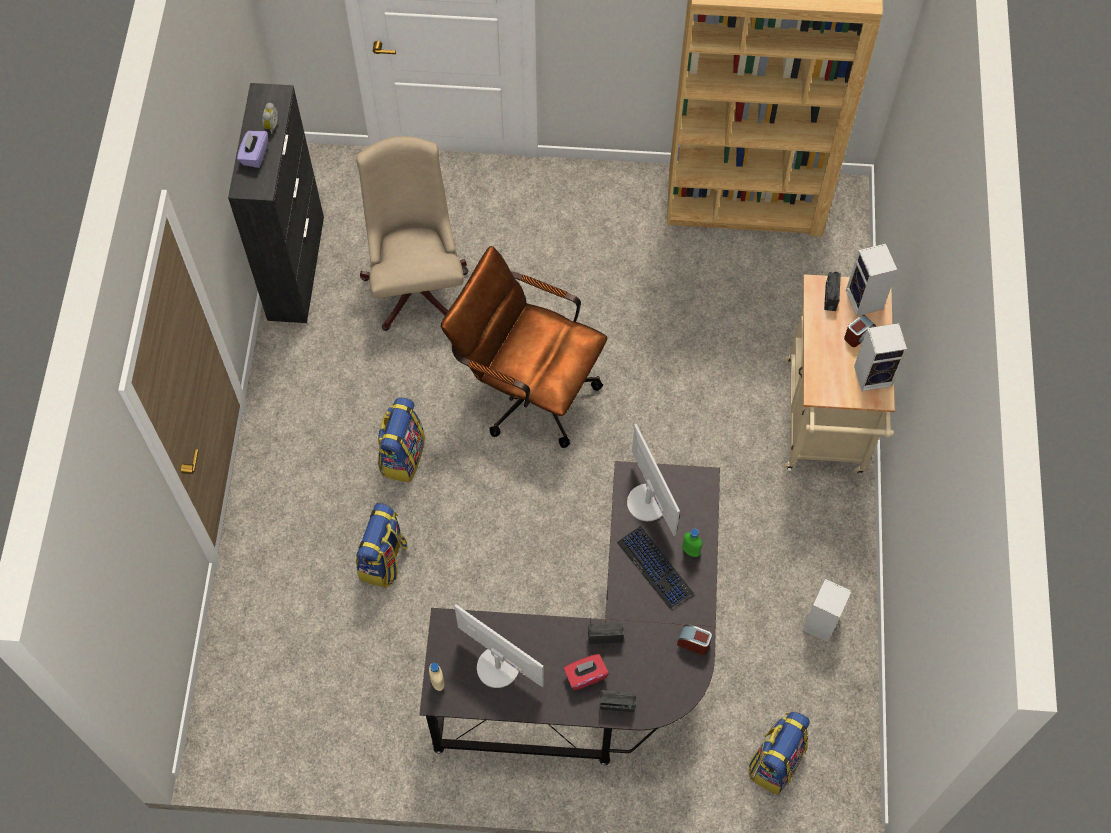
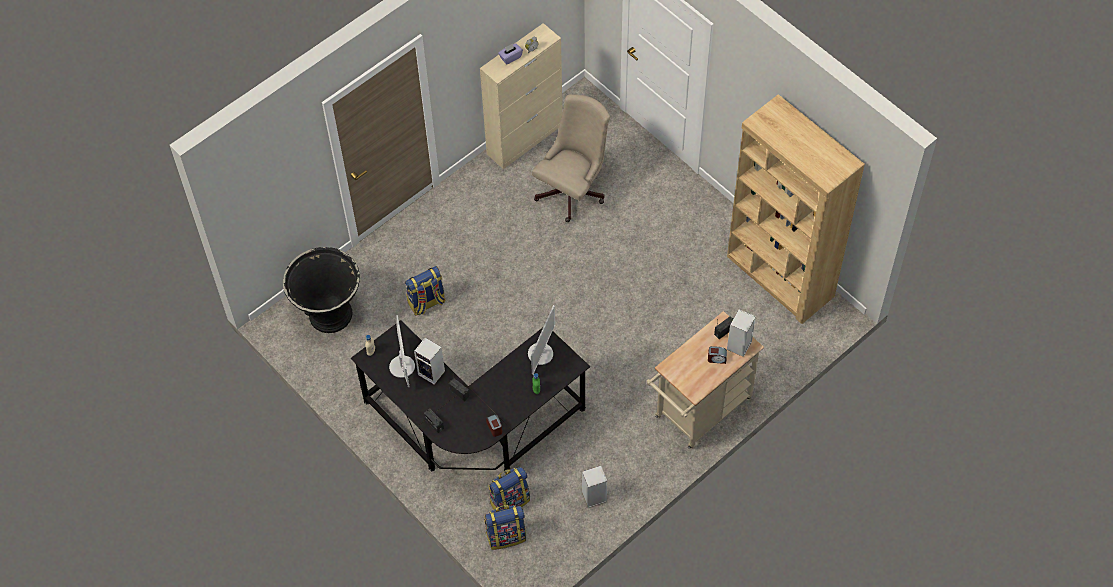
camera: 45 degrees right, 5 degrees down
(275, 679) = (329, 314): none -> black planter
(296, 267) = (525, 139): black cabinet -> beige cabinet
(402, 455) = (483, 263): backpack -> backpack (509, 501)
(527, 390) = (572, 280): brown office chair -> none
(585, 676) = (434, 401): red tissue box -> none
(655, 567) = (513, 383): keyboard -> none
(874, 375) = (703, 382): speaker -> speaker (432, 373)

